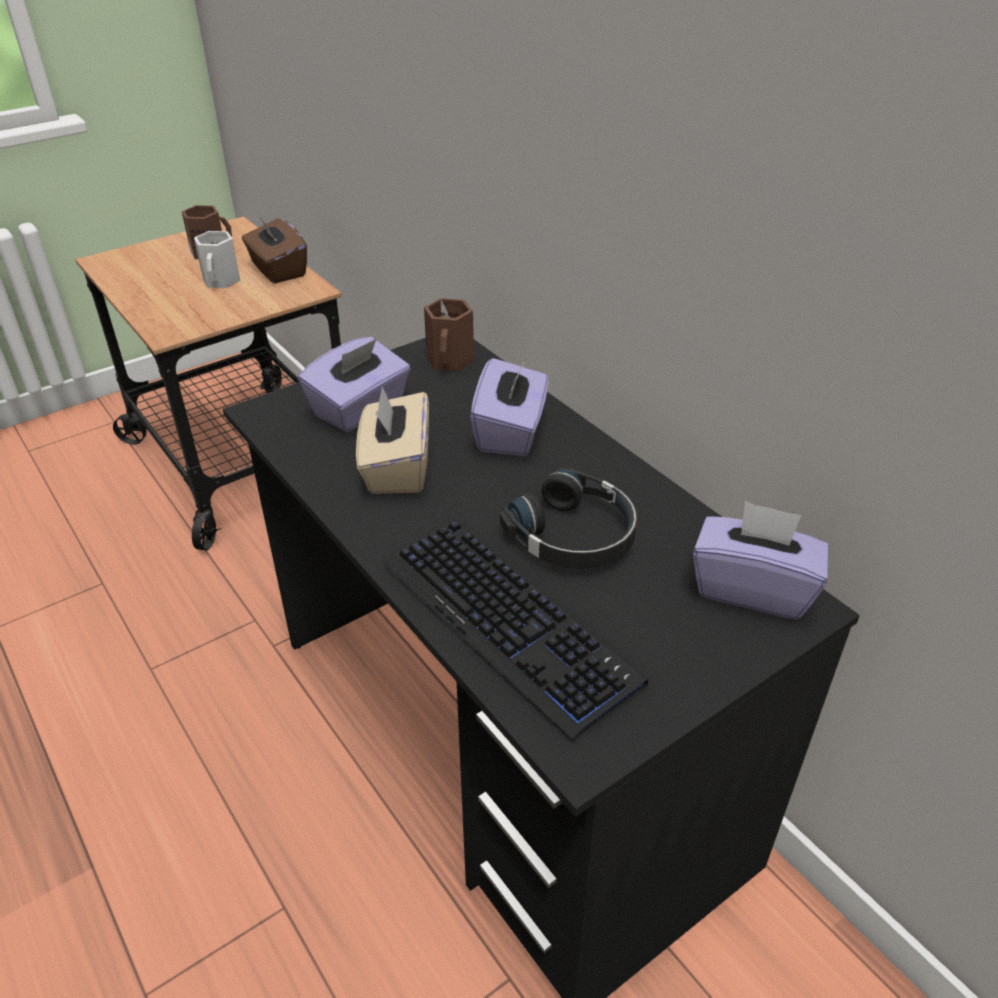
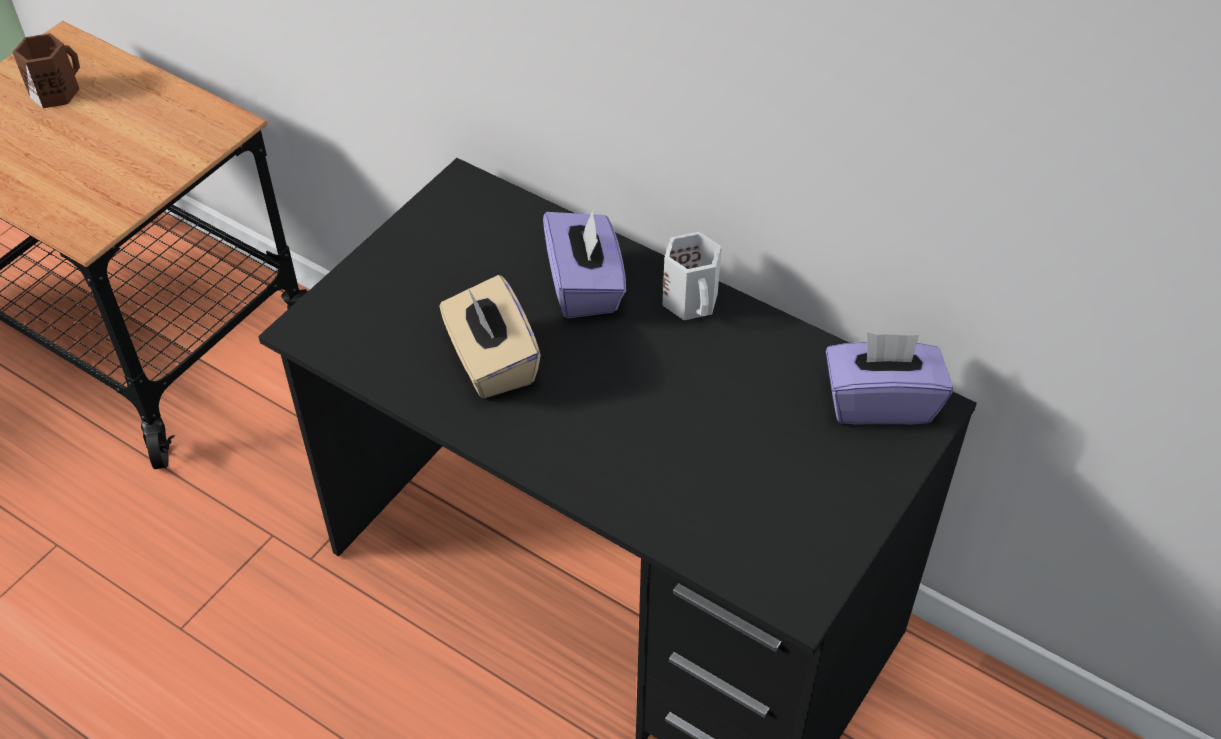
camera: 20 degrees left, 10 degrees up
(222, 281) = (103, 136): white mug -> white mug (692, 301)
(278, 270) = (165, 103): brown tissue box -> none
(360, 409) = (412, 297): purple tissue box -> none
(451, 360) = (476, 207): brown mug -> none
(508, 622) = (683, 499): keyboard -> none
(574, 535) = (701, 391): black headphones -> none

